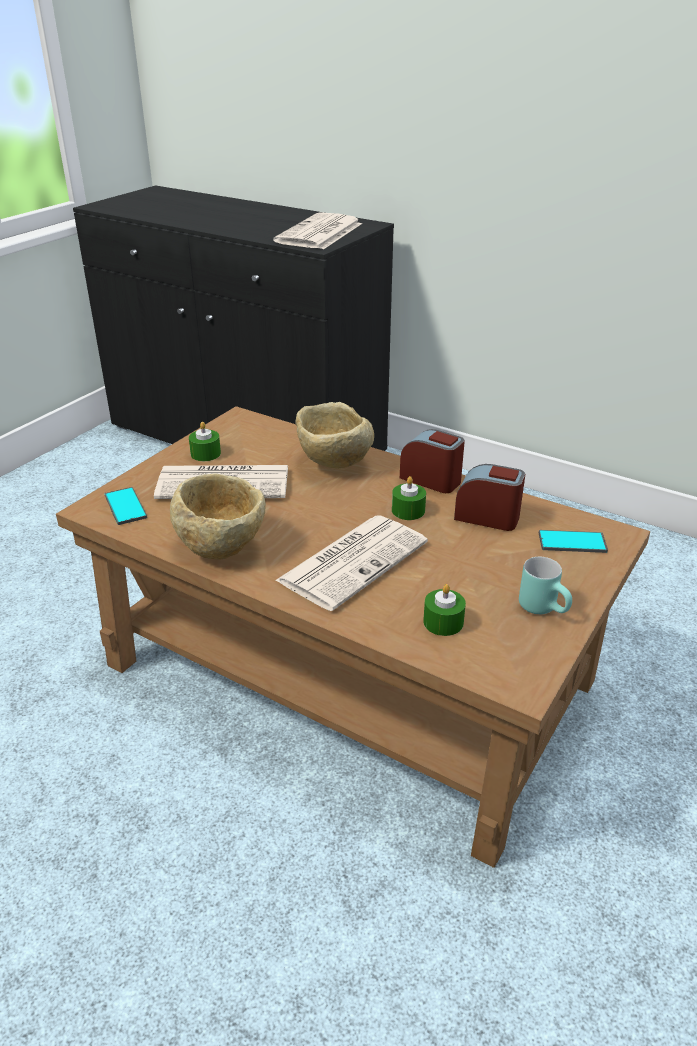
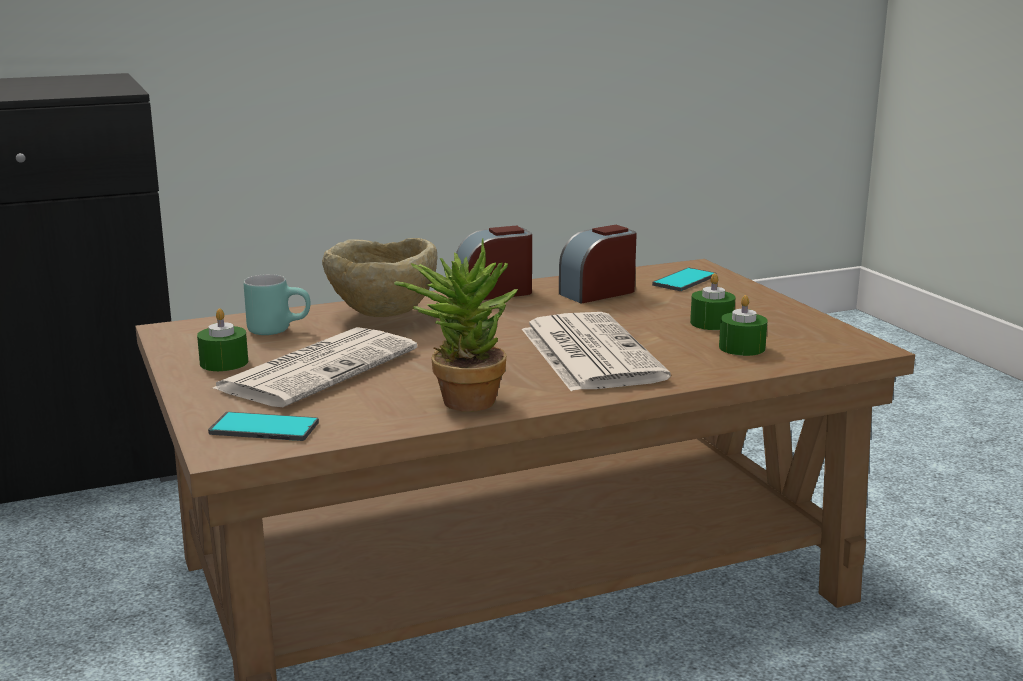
camera: 55 degrees left, 15 degrees down
(223, 546) = (460, 399): beige bowl -> potted plant
(319, 233) = (73, 86): newspaper -> none
(408, 510) = (535, 313): green candle -> green candle (711, 323)
(545, 608) = (768, 313): turquoise mug -> turquoise mug (279, 329)

